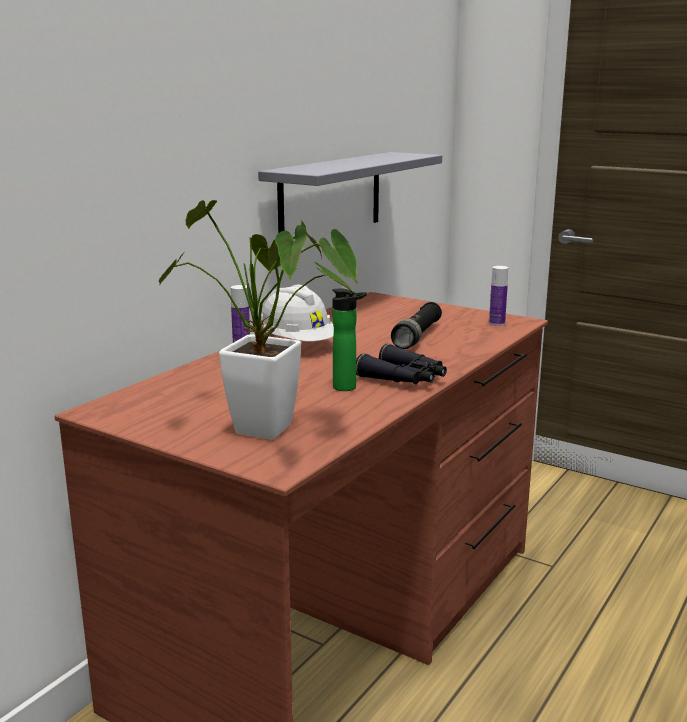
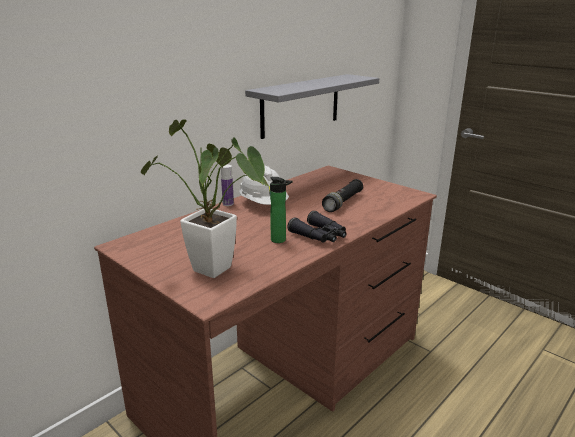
camera: 10 degrees right, 5 degrees up
(497, 323) = (400, 195): bottle -> none

